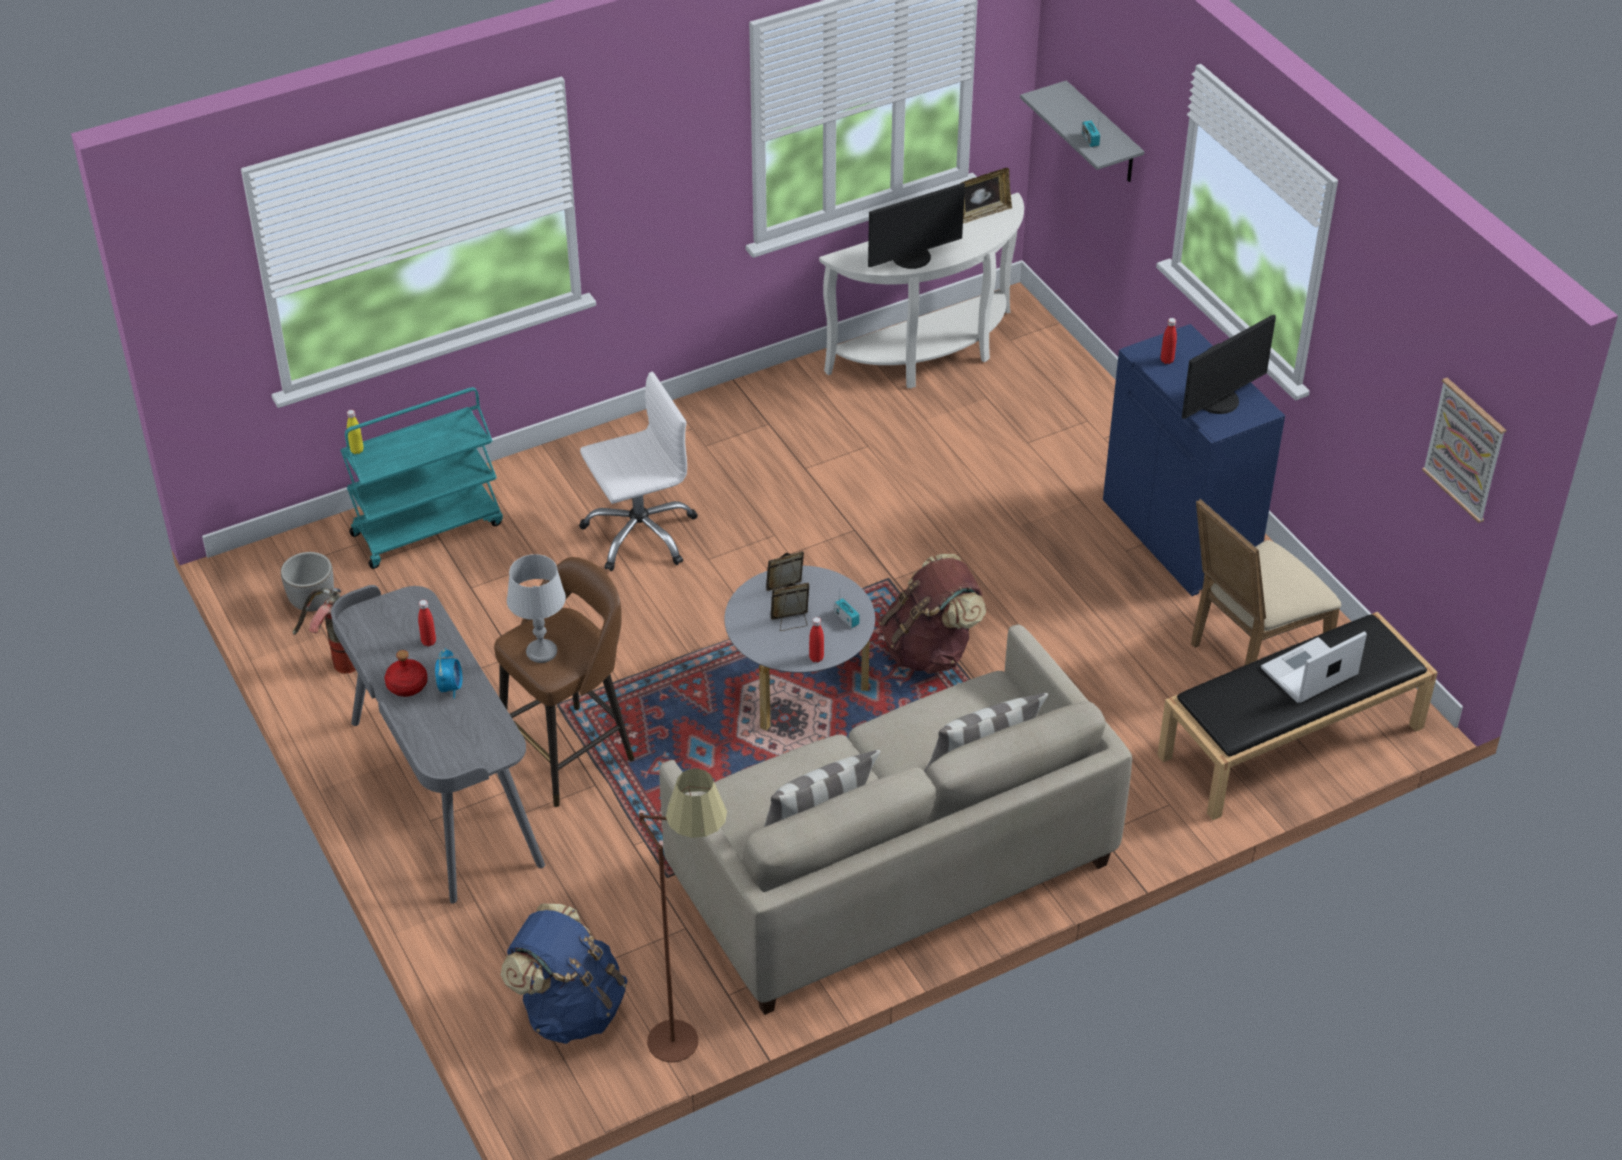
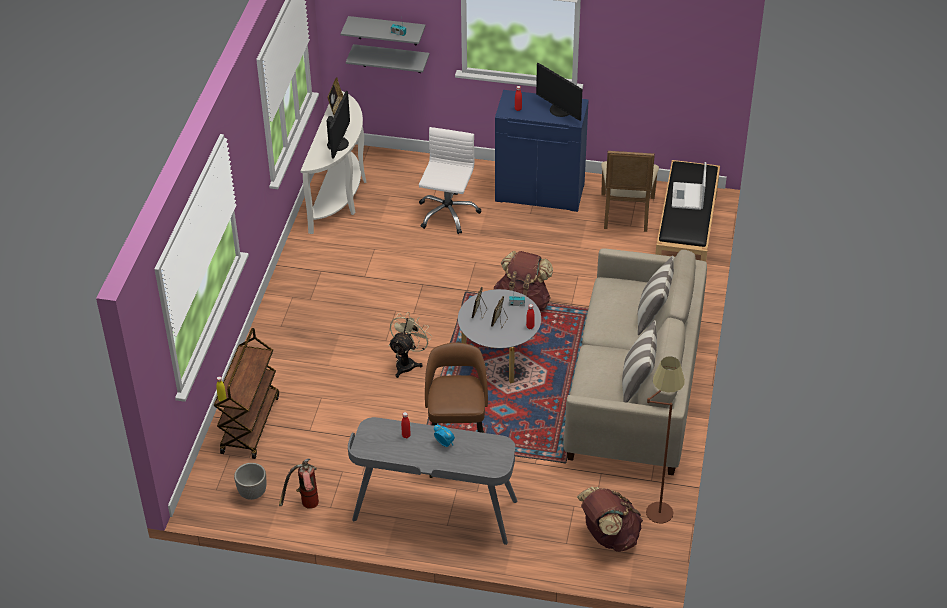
camera: 50 degrees left, 0 degrees up
(407, 685) = (427, 457): red bottle -> none
(428, 528) = (250, 424): turquoise cart -> brown cart
(542, 652) = (457, 400): grey table lamp -> none
(570, 1008) = (609, 536): blue backpack -> brown backpack
(640, 533) = (342, 353): white office chair -> white office chair (447, 213)
(689, 604) = (408, 363): none -> beige fan
(1101, 187) = (391, 58): none -> grey shelf
(1219, 401) = (559, 110): monitor -> monitor turned 135 degrees clockwise
(1465, 449) = (702, 57): picture -> none

